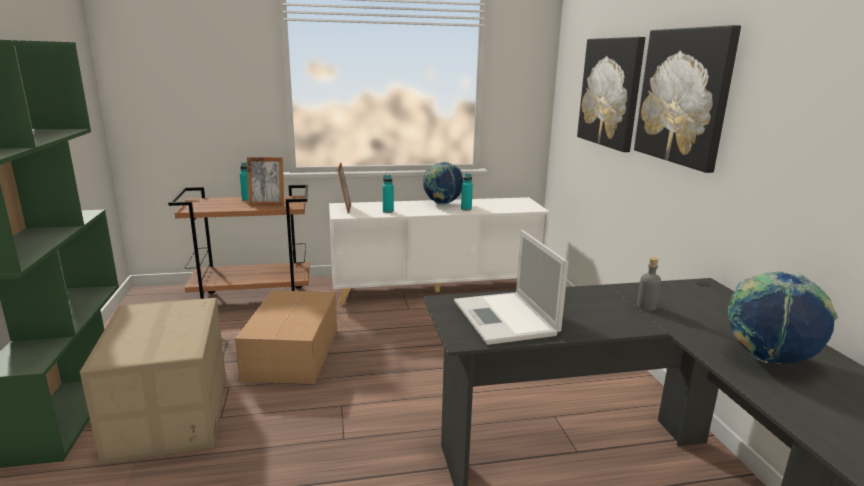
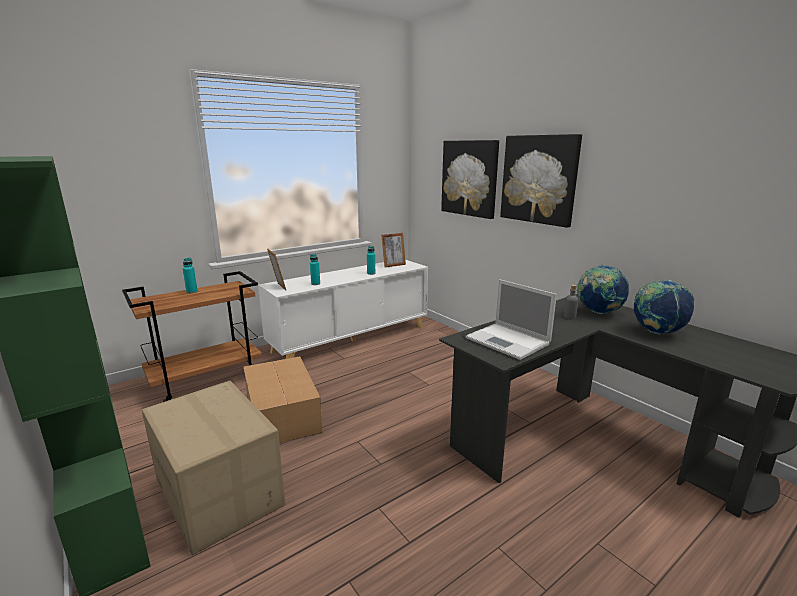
camera: 25 degrees left, 0 degrees up
(267, 204) = (216, 293): picture frame -> picture frame (393, 265)
(442, 204) = (349, 272): globe -> globe (598, 312)

